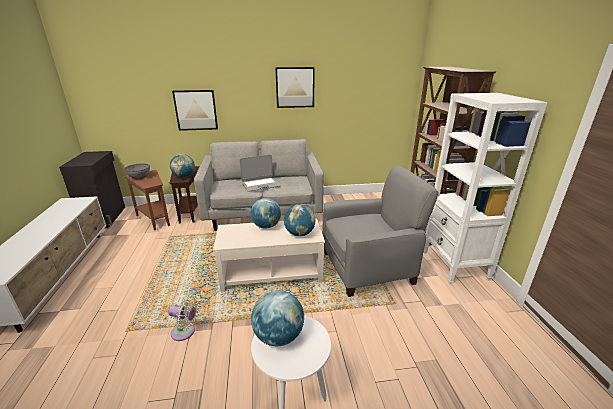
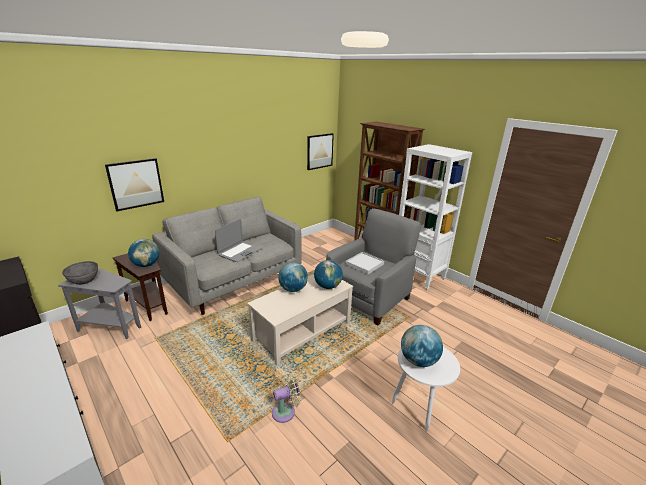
camera: 35 degrees left, 0 degrees up
(155, 218) = (110, 326): brown side table -> grey side table
(295, 87) = (240, 146): picture -> picture (319, 151)
(359, 225) = (364, 264): none -> white tray

